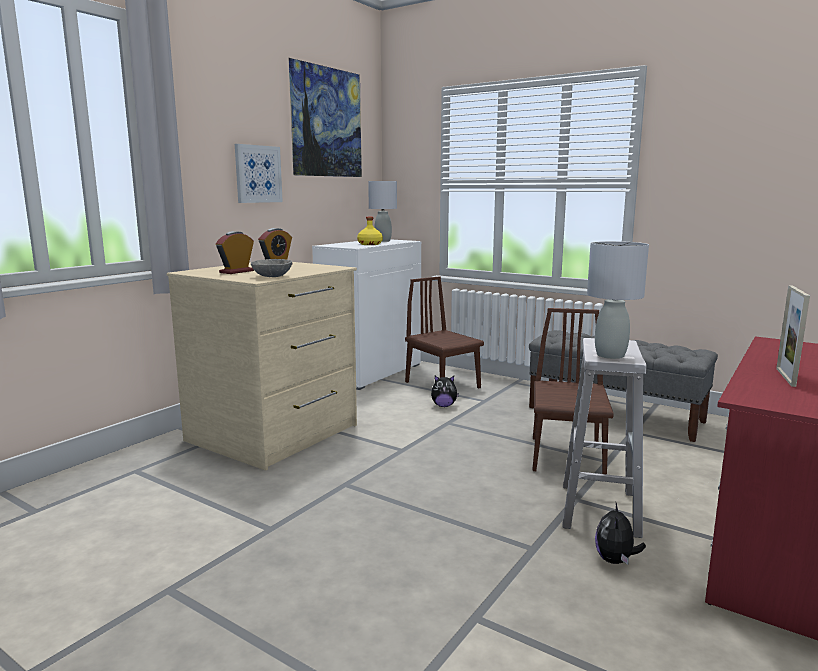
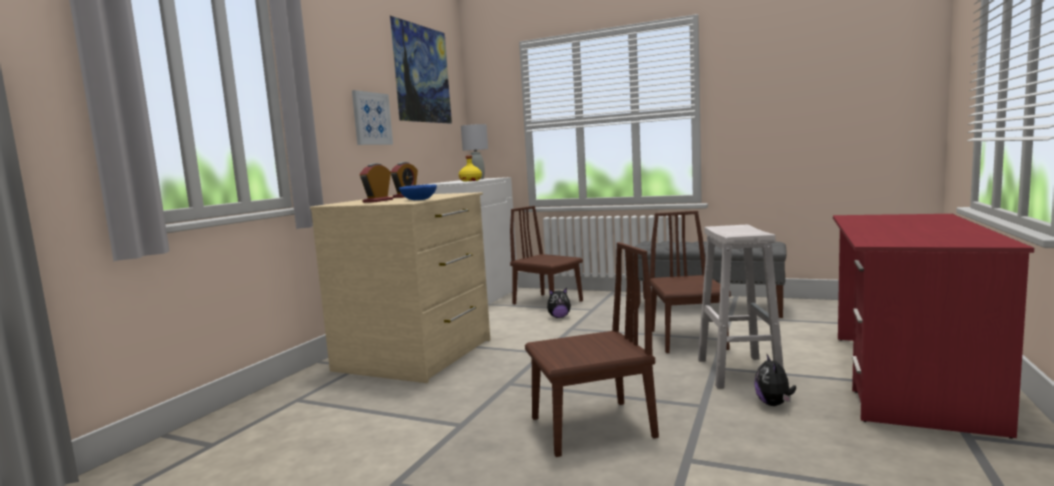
camera: 10 degrees left, 5 degrees down
(272, 276) = (418, 200): grey bowl -> blue bowl
(398, 556) = (592, 427): none -> brown chair
(610, 355) = (740, 232): grey table lamp -> none
(785, 377) = (885, 231): picture frame -> none

